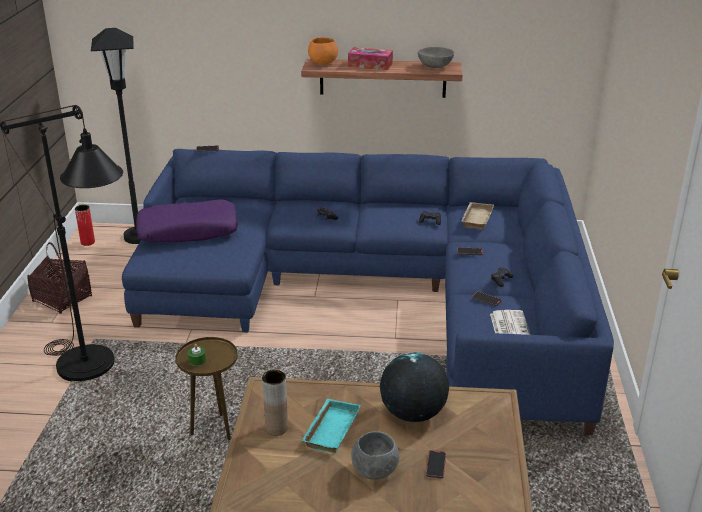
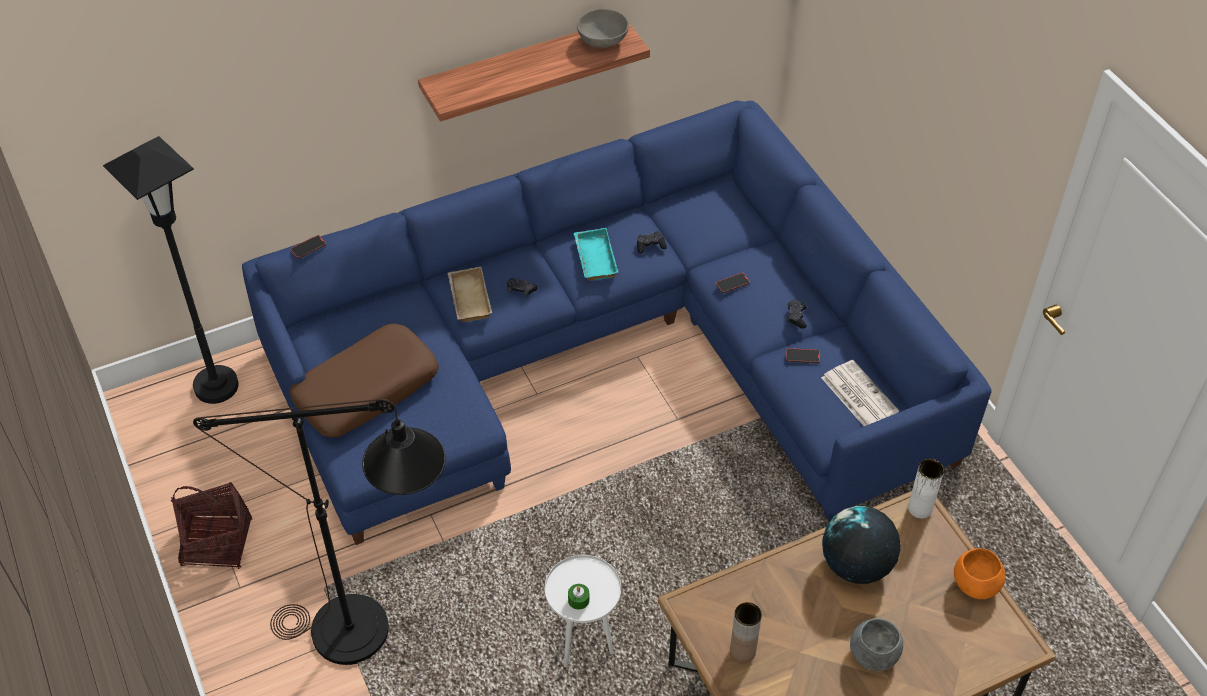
camera: 30 degrees left, 20 degrees up
(88, 242) = (152, 427): red vase -> none
(188, 231) = (366, 389): purple pillow -> brown pillow
(214, 430) = (584, 648): brown side table -> white side table
(323, 63) = (452, 83): orange bowl -> orange bowl (975, 584)
(330, 428) = (794, 625): turquoise tray -> turquoise tray (593, 258)
(370, 65) = (518, 67): tissue box -> none
(436, 465) = (922, 620): phone -> none
(476, 218) = (698, 218): beige tray -> beige tray (468, 298)
(496, 400) = (920, 508): none -> white vase

